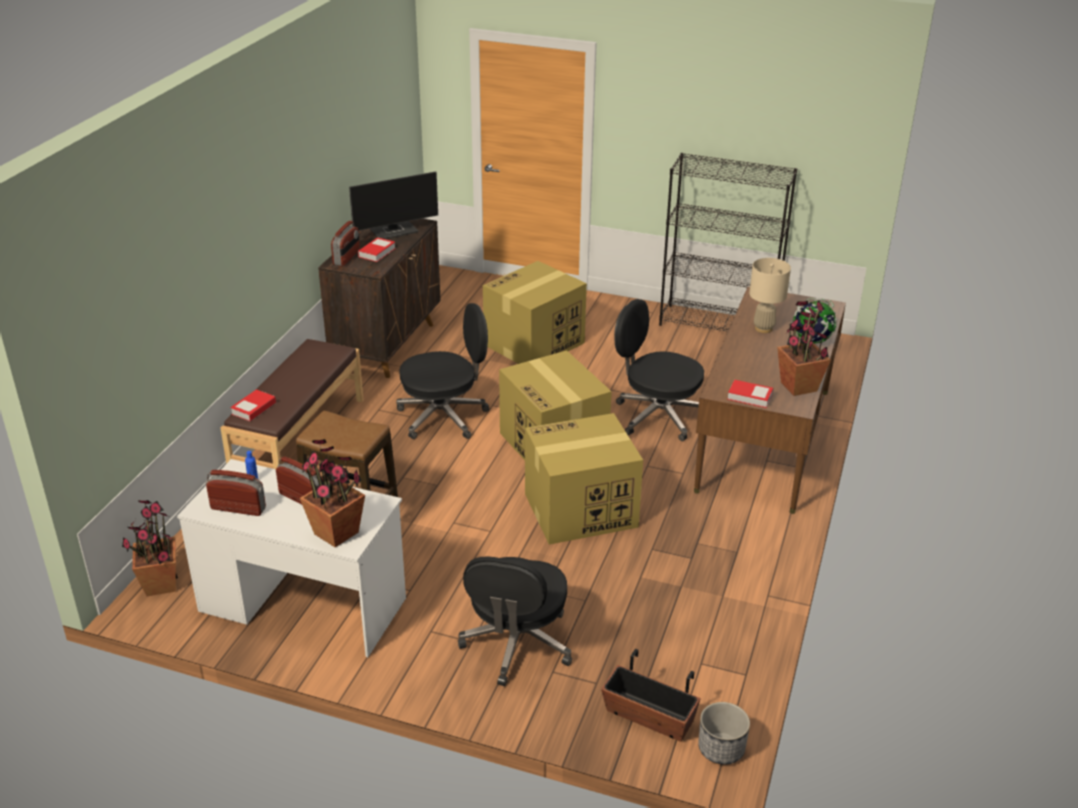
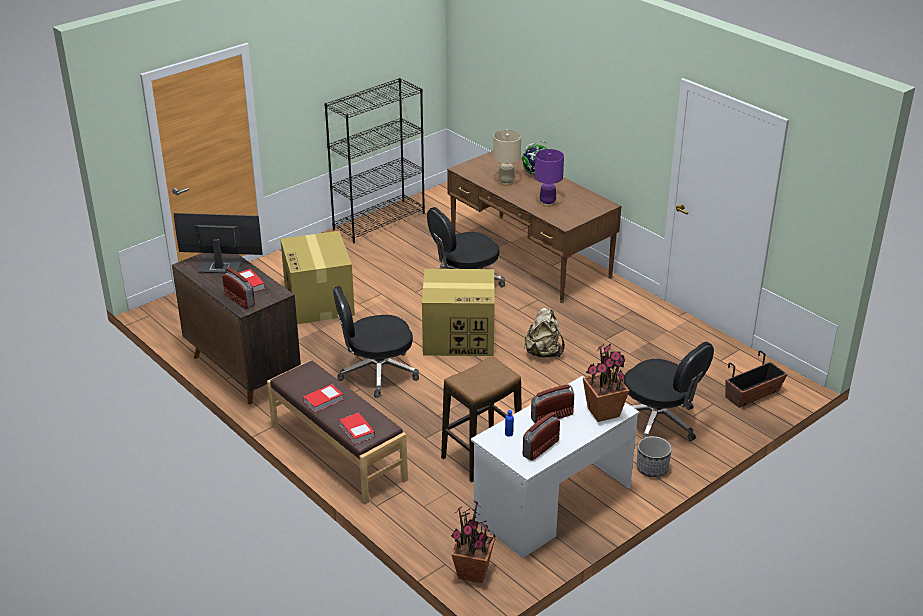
camera: 60 degrees left, 0 degrees up
(395, 231) = (219, 266): monitor -> monitor turned 90 degrees counterclockwise
(444, 416) = (376, 373): black office chair -> black office chair turned 120 degrees counterclockwise
(579, 511) = (543, 352): cardboard box -> beige backpack
(721, 748) = (791, 379): planter -> planter (652, 468)
(749, 397) = (580, 215): book -> book (323, 401)
(751, 367) = (547, 203): none -> purple table lamp
(798, 387) = (583, 197): potted plant -> none

